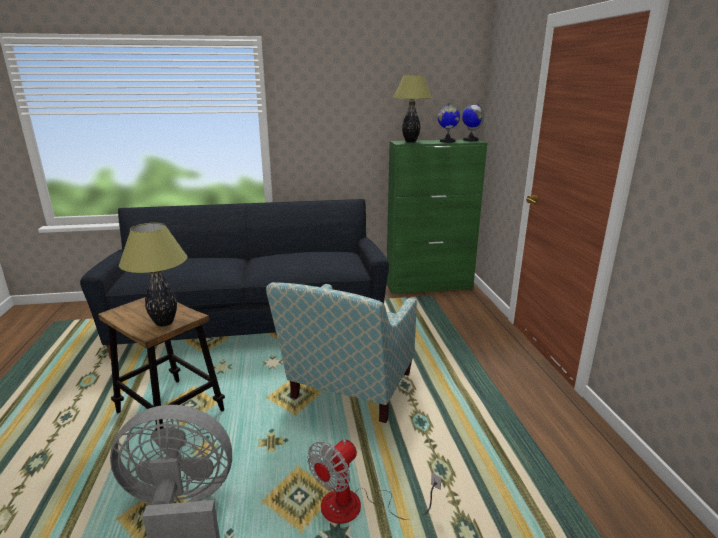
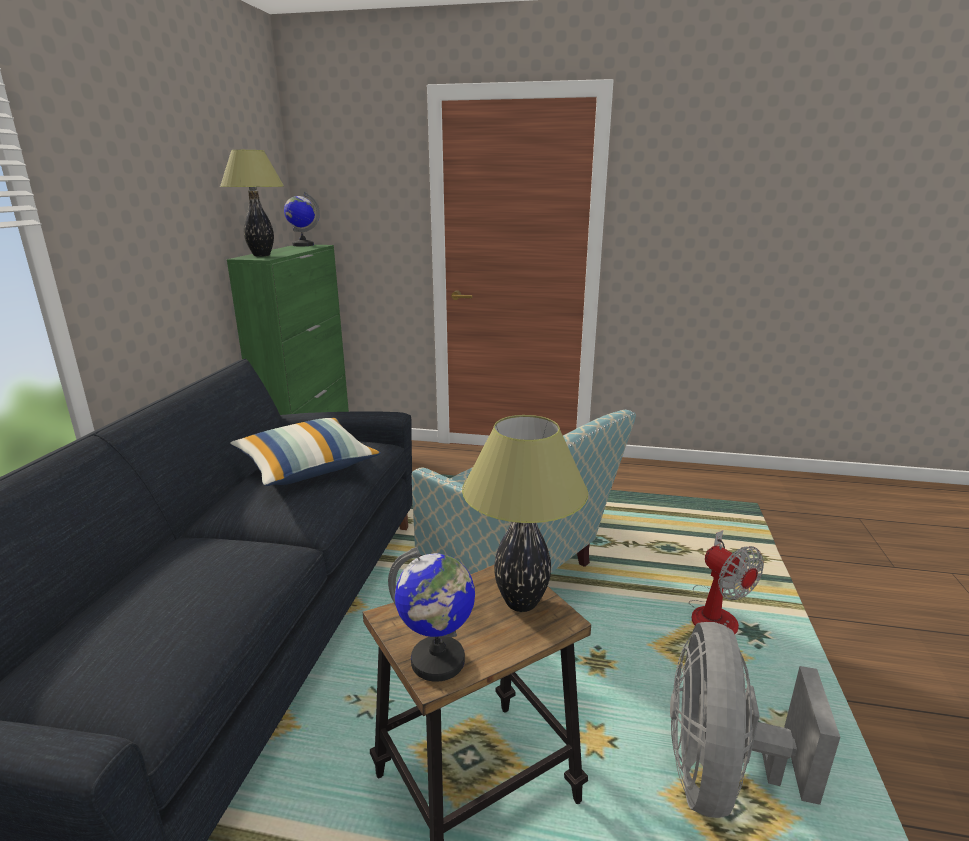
camera: 70 degrees left, 0 degrees up
(305, 258) = (306, 467): none -> pillow
(447, 141) = (295, 249): globe -> globe (438, 661)

